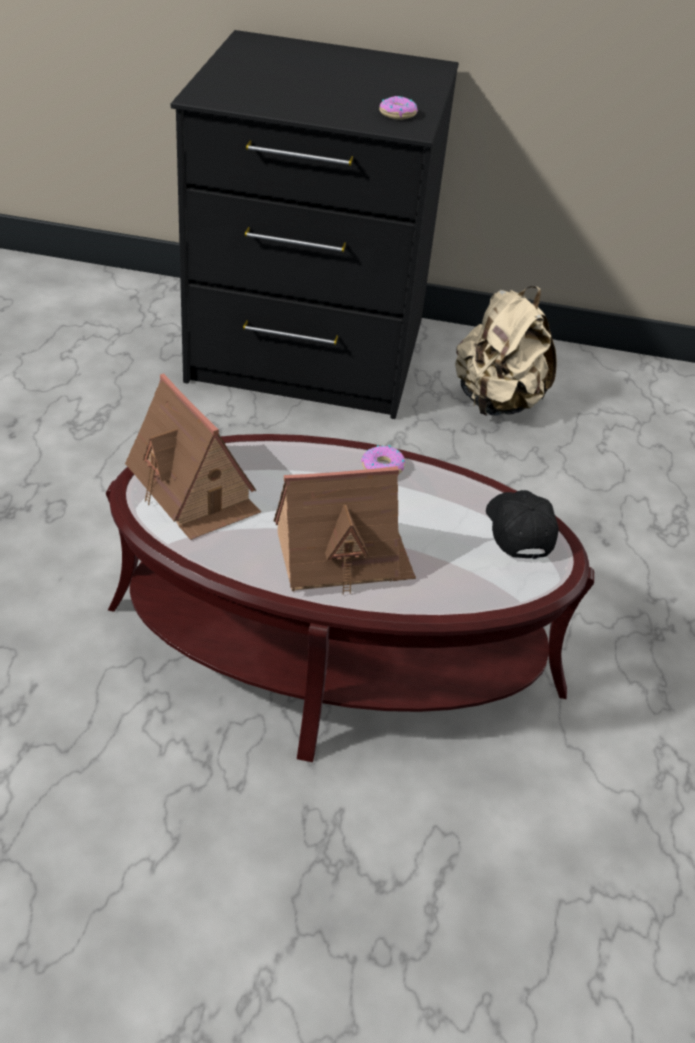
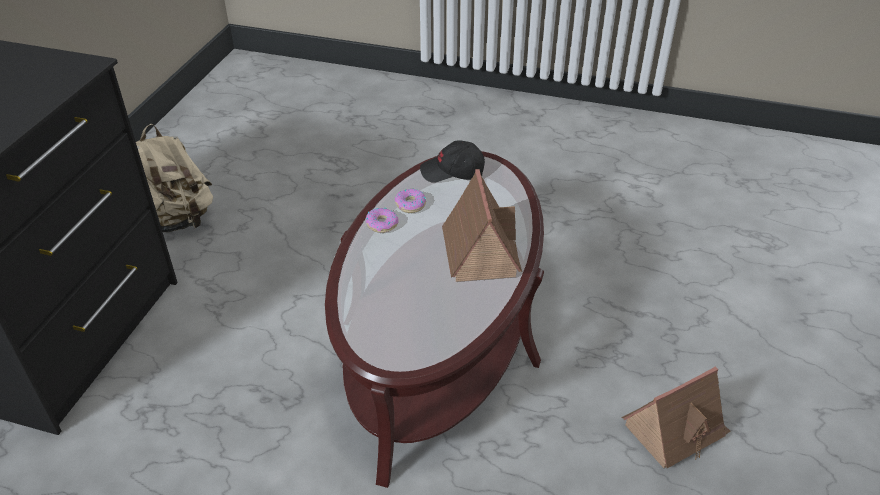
camera: 80 degrees left, 0 degrees up
(194, 490) = (402, 327): toy house -> toy house (675, 429)
(397, 114) = (46, 69): donut -> donut (410, 204)

